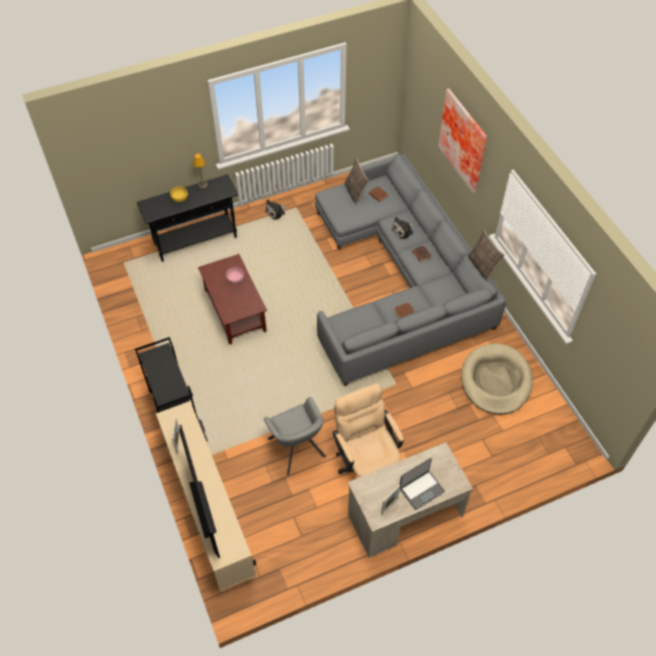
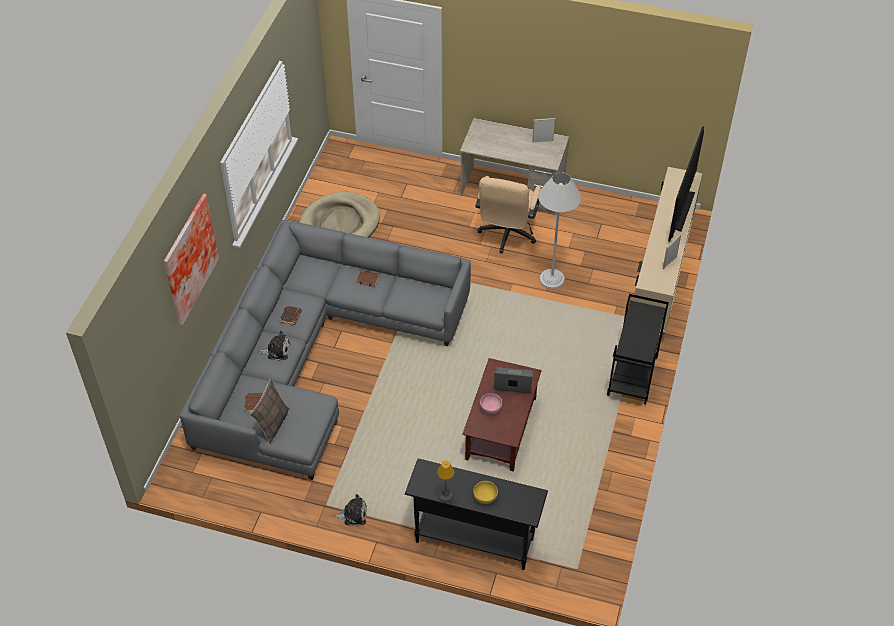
camera: 140 degrees left, 5 degrees down
(296, 448) = (552, 279): grey armchair -> white floor lamp
(421, 489) = (509, 137): laptop -> laptop (513, 382)
(482, 267) = (269, 245): pillow -> none

